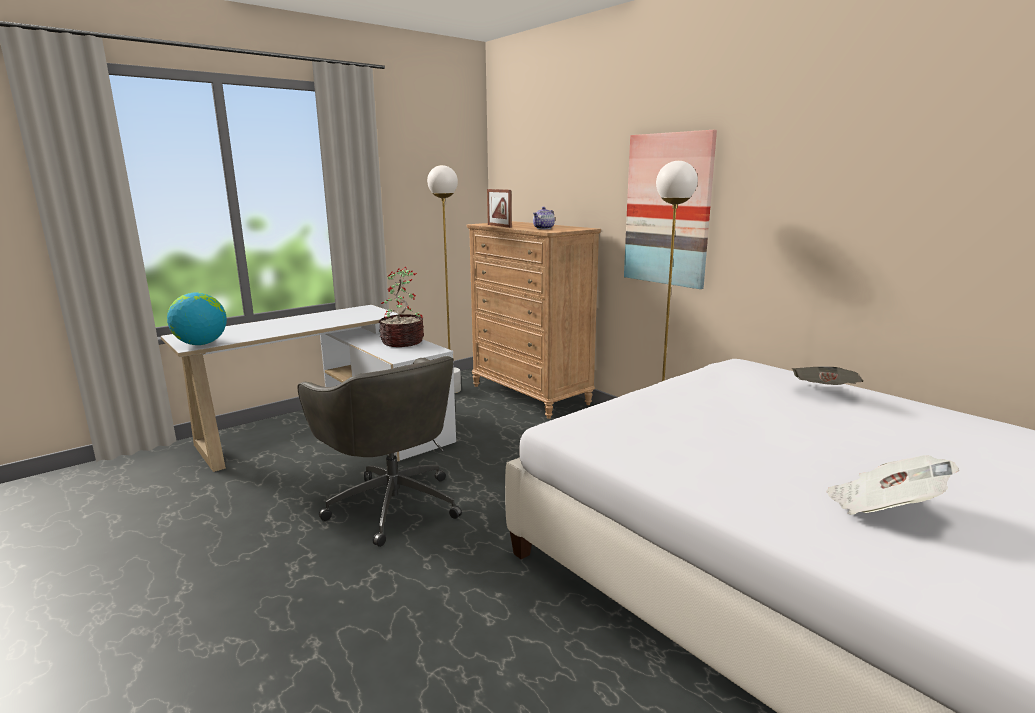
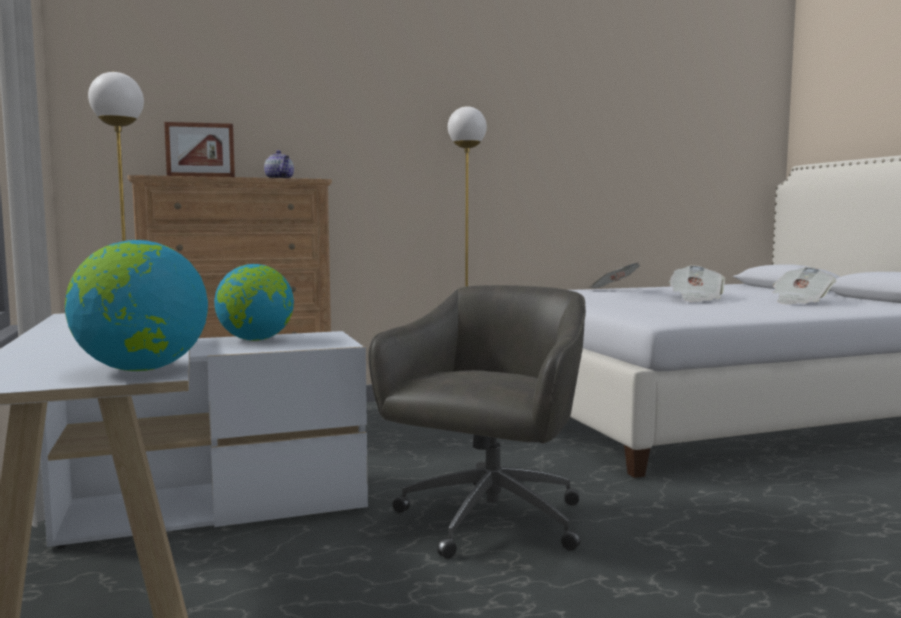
camera: 70 degrees left, 10 degrees down
(392, 503) = (489, 521): grey office chair -> grey office chair turned 45 degrees counterclockwise
(403, 342) = (255, 340): potted plant -> globe
(668, 210) = (405, 161): picture -> none
(797, 438) = (696, 299): none -> newspaper

